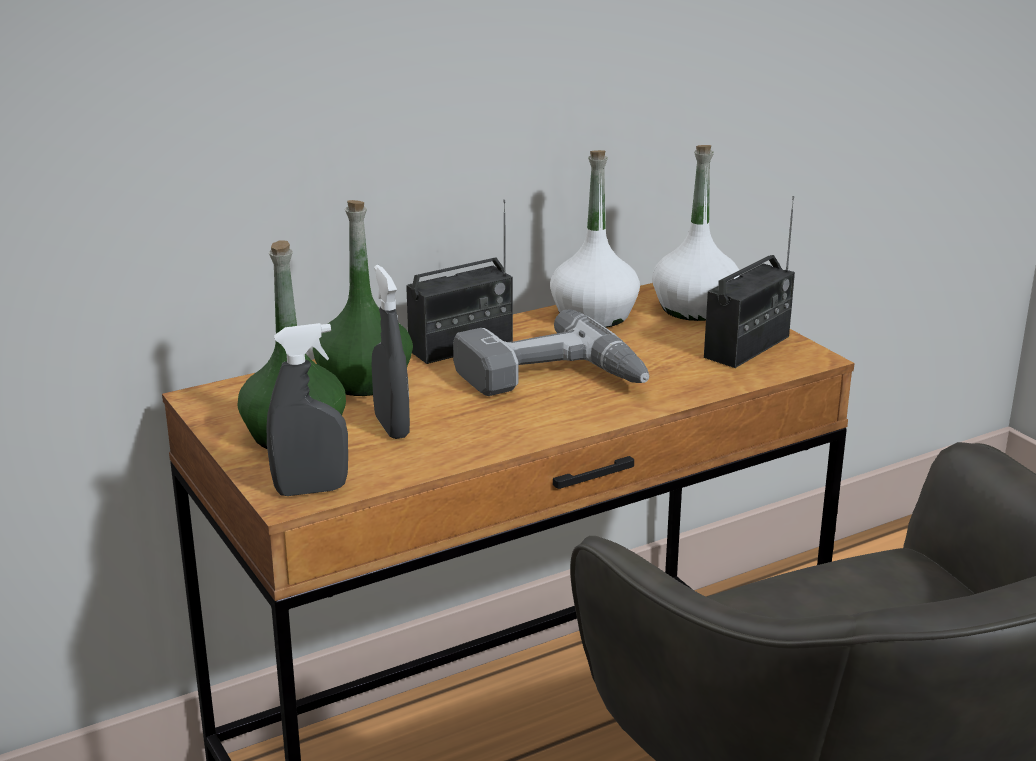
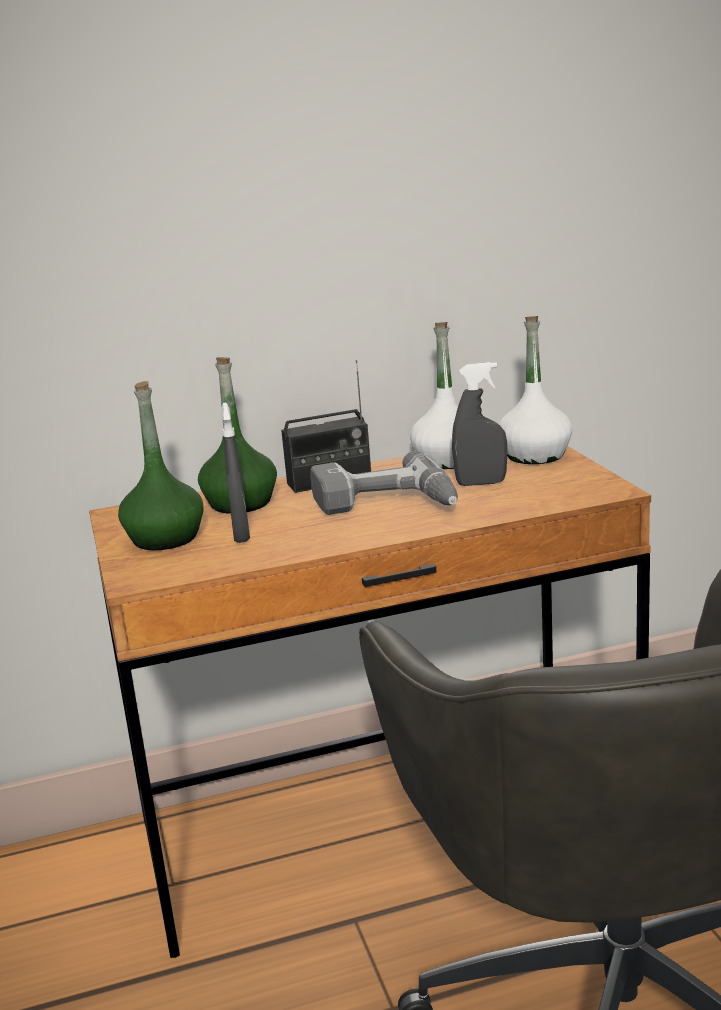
camera: 15 degrees right, 5 degrees down
(311, 490) = (153, 575): grey spray bottle -> grey spray bottle (481, 483)
(747, 347) = (563, 483): radio -> none

